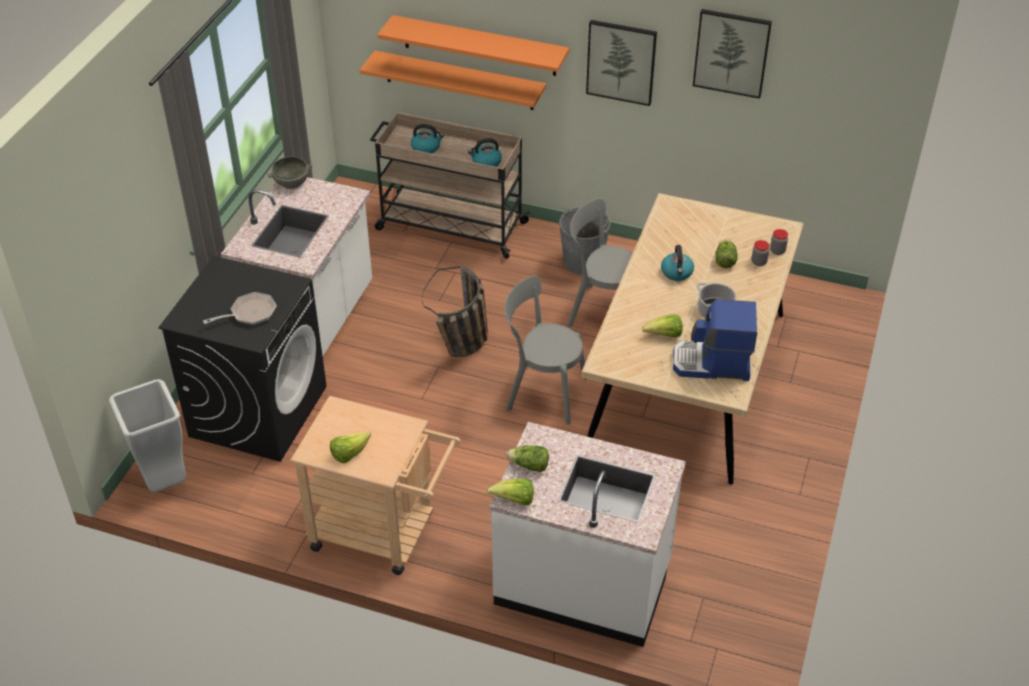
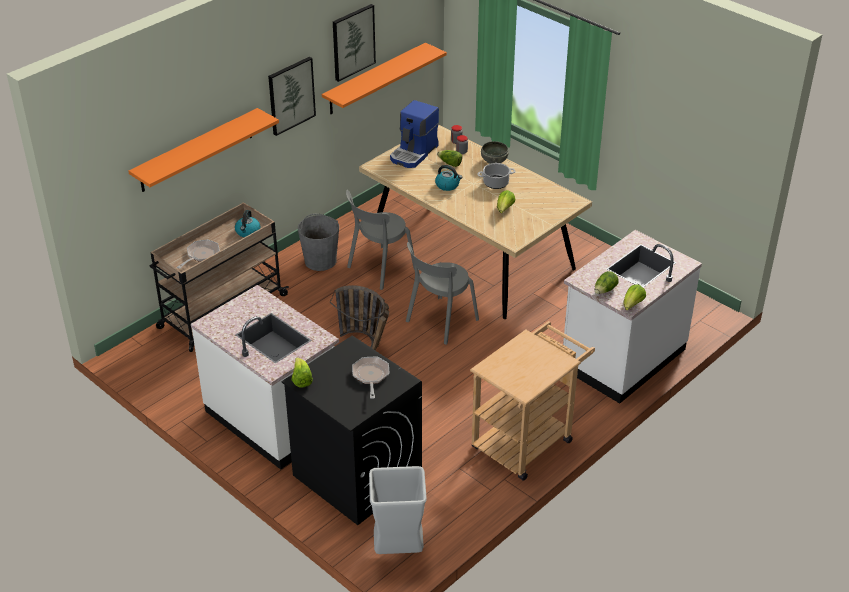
camera: 65 degrees left, 5 degrees down
(291, 182) = (210, 322): grey bowl -> grey bowl (493, 161)
(349, 454) = (537, 373): lettuce -> lettuce (301, 380)
(426, 148) = (201, 255): kettle -> frying pan
(459, 80) = (185, 191): orange shelf -> orange shelf (375, 79)
(712, 364) = (543, 200): coffee machine -> coffee machine (414, 153)

